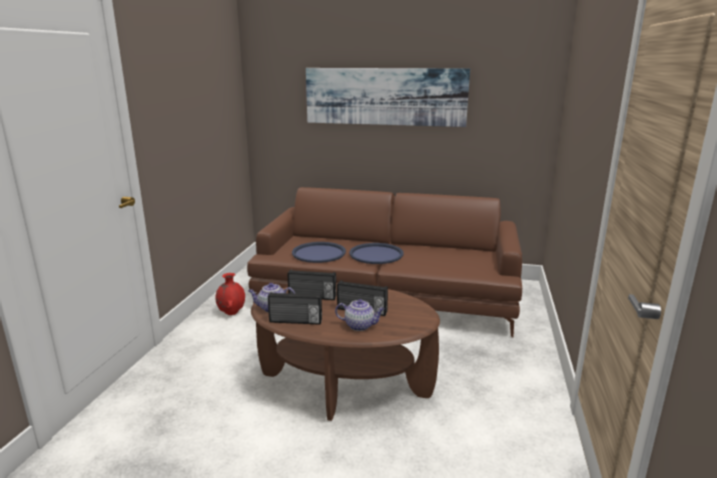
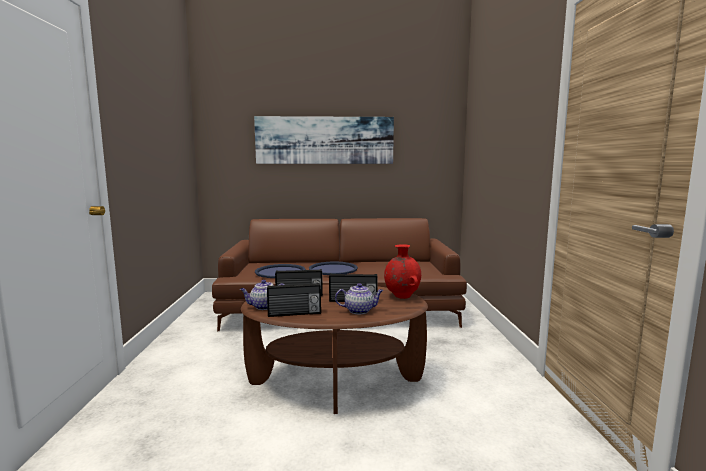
camera: 15 degrees left, 10 degrees down
(231, 312) = (195, 337): red vase -> red vase (402, 296)

